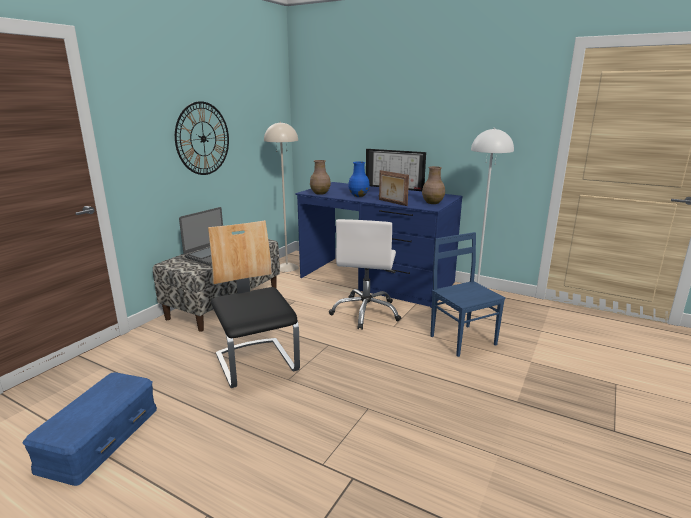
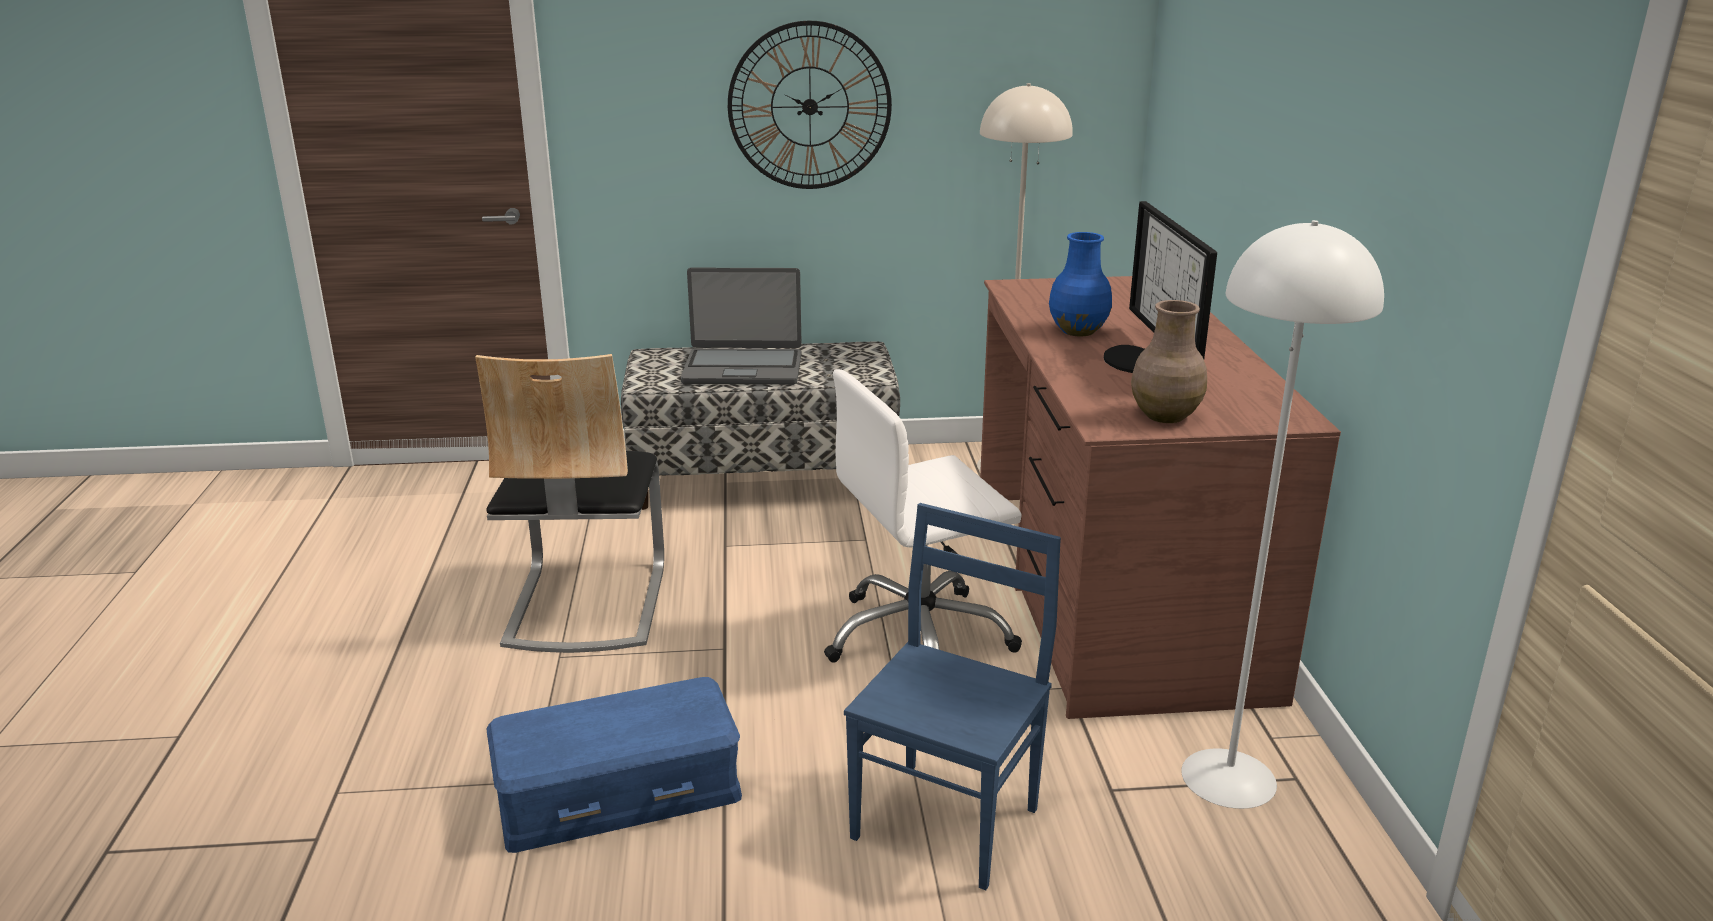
camera: 55 degrees right, 5 degrees up
(99, 437) = (298, 577): blue storage box -> blue storage box (618, 789)
(256, 363) = (585, 603): chair -> chair turned 150 degrees clockwise
(320, 193) = (1025, 297): brown vase -> none
(376, 280) = (1111, 589): blue desk -> brown desk
(392, 203) = (1072, 377): picture frame -> none

